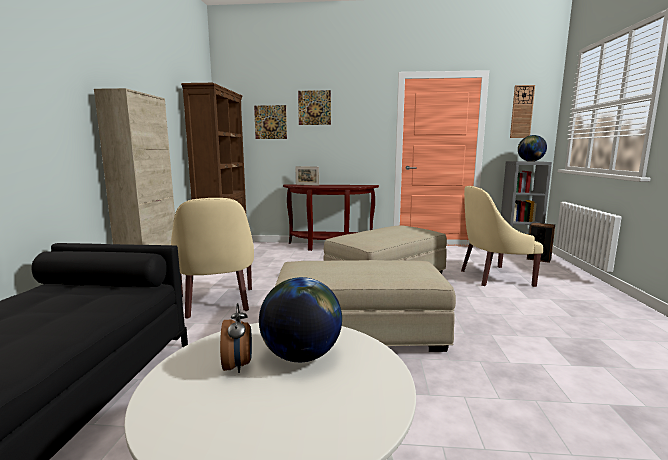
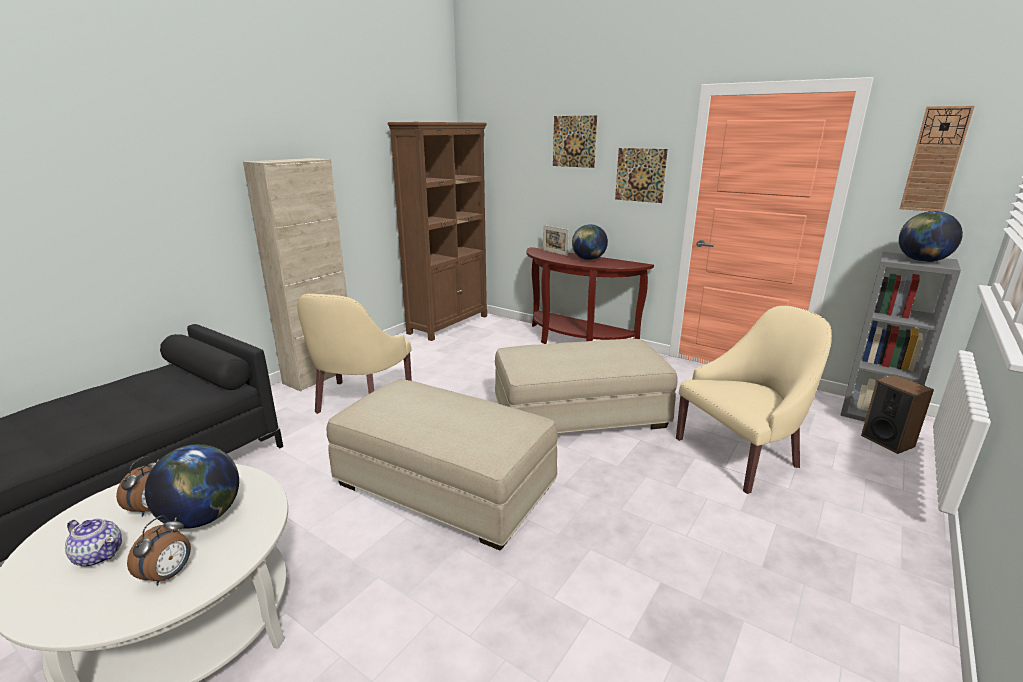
camera: 30 degrees right, 10 degrees up
(250, 408) = (99, 555): none -> teapot
(270, 122) = (519, 160): picture -> picture (640, 175)
(336, 185) = (588, 259): none -> globe
(350, 393) = (169, 575): none -> alarm clock
(493, 277) = (741, 455): beige armchair -> beige armchair turned 135 degrees clockwise

